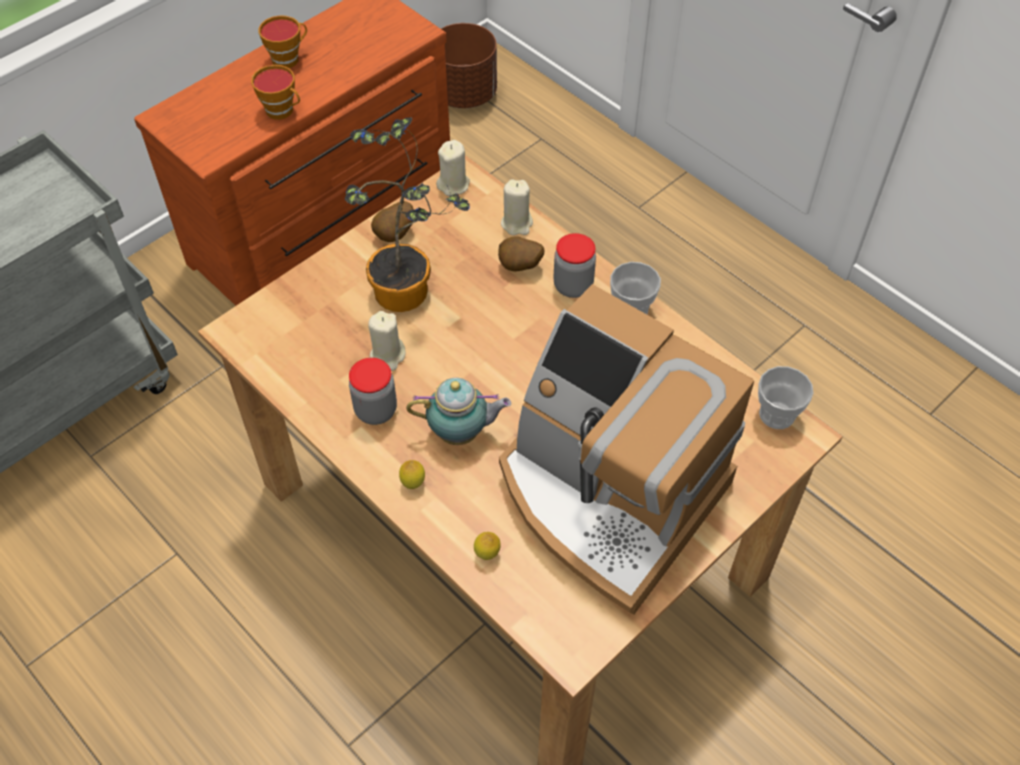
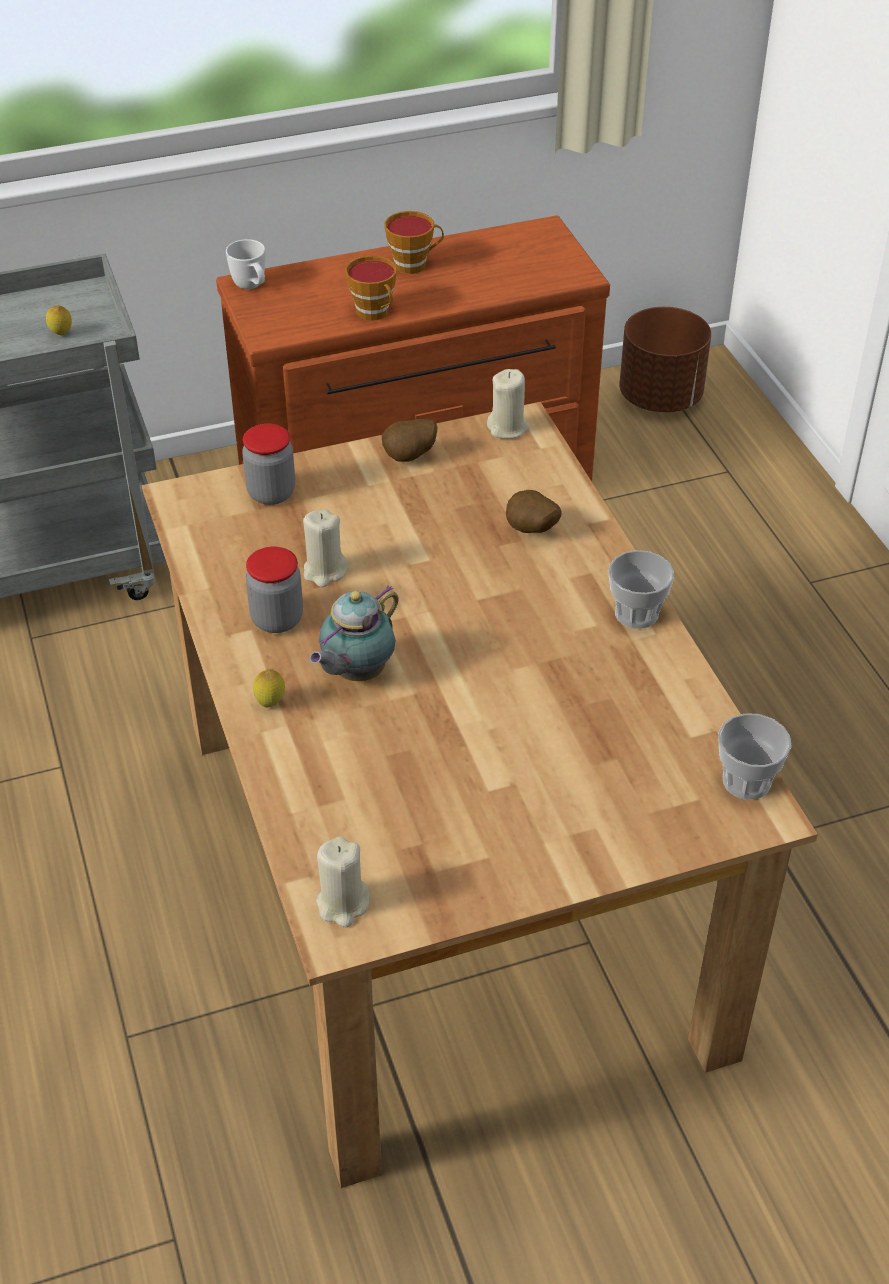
camera: 25 degrees right, 10 degrees down
(169, 118) = (252, 287): none -> white mug
(409, 293) = (388, 519): potted plant -> none
(461, 433) = (356, 673): teapot -> teapot turned 105 degrees clockwise
(487, 554) = (306, 801): lemon -> lemon (61, 335)
(517, 223) = (556, 487): beige candle -> beige candle (343, 904)
(573, 286) = (581, 569): jar -> jar (271, 493)
(608, 494) = (484, 792): coffee machine -> none

